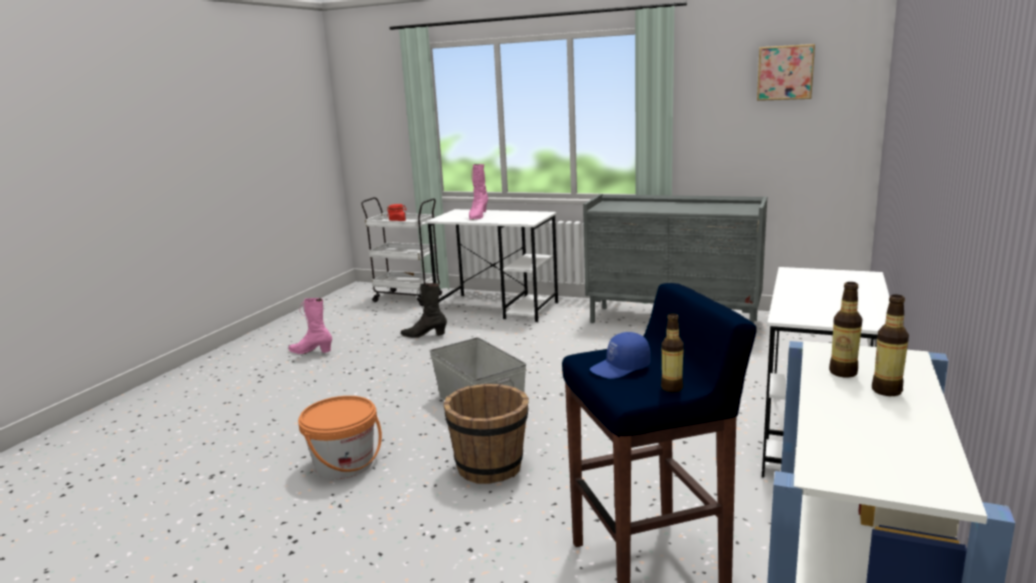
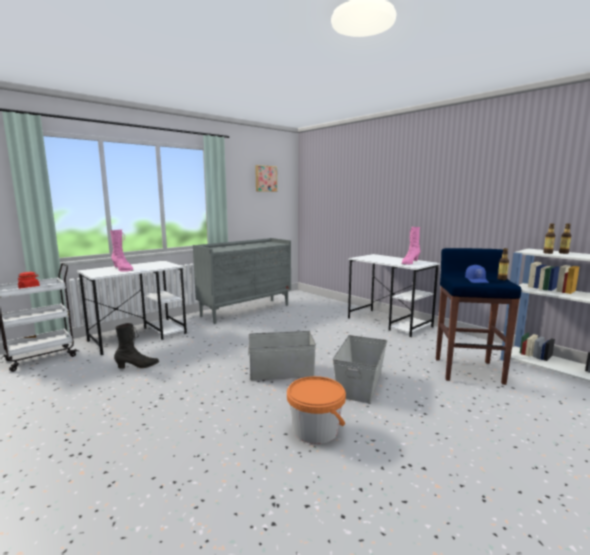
camera: 65 degrees left, 5 degrees down
(311, 352) = (70, 417): pink boot -> pink boot (409, 263)
(424, 335) = (137, 366): black boot -> black boot turned 150 degrees counterclockwise
(490, 467) = (360, 383): brown bucket -> grey storage box

